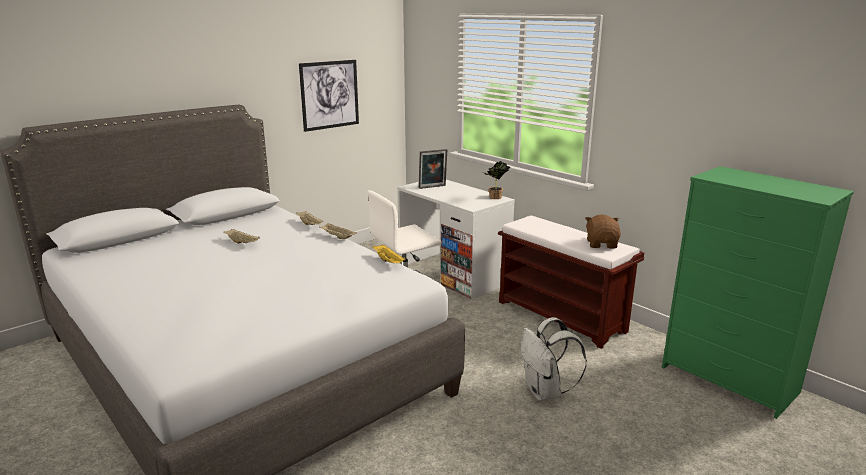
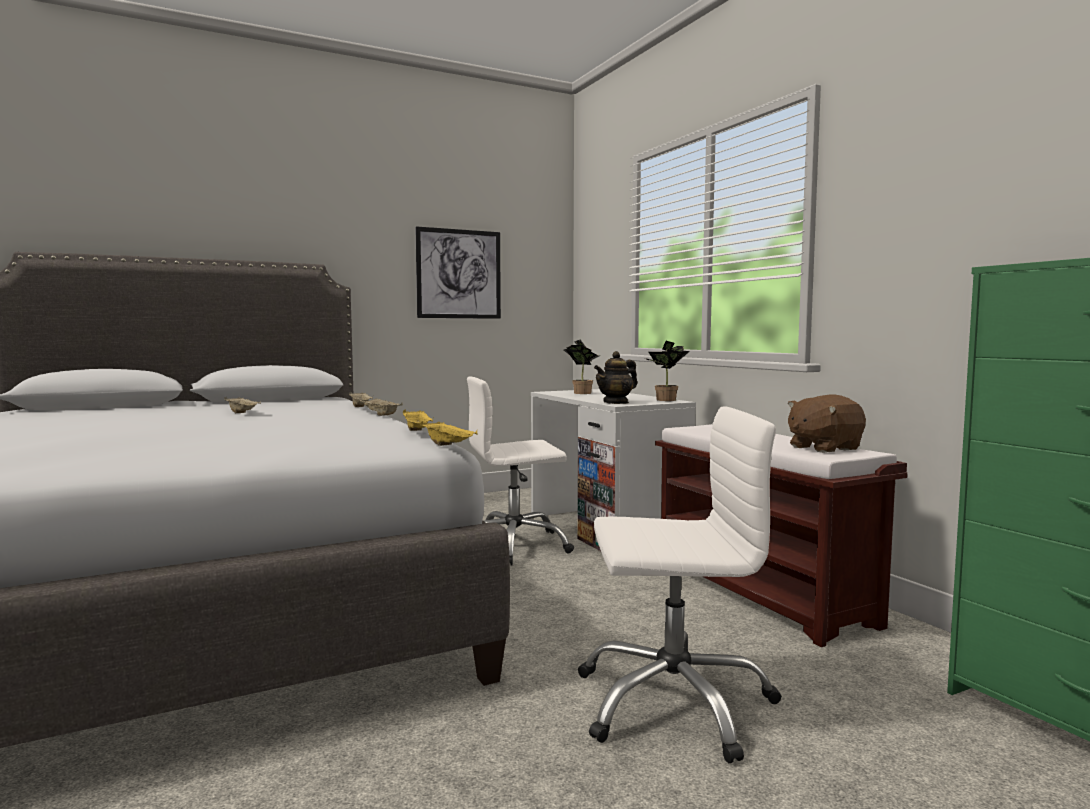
camera: 15 degrees right, 15 degrees down
(427, 281) = (448, 446): none -> yellow tray
(432, 187) = (581, 393): picture frame -> potted plant
(468, 204) = (616, 402): none -> teapot
(545, 392) = (673, 702): white backpack -> white office chair
(602, 244) = (823, 448): brown plush toy -> brown plush toy turned 135 degrees counterclockwise

